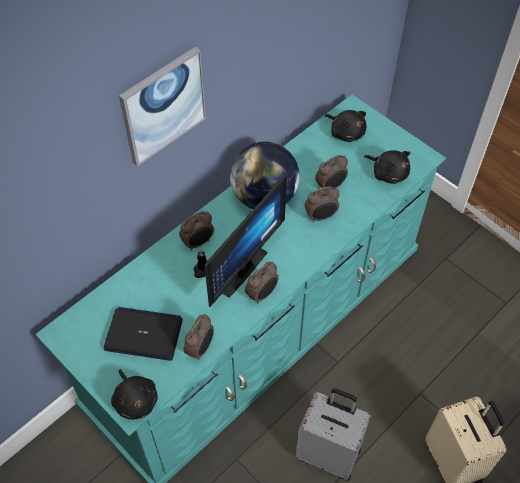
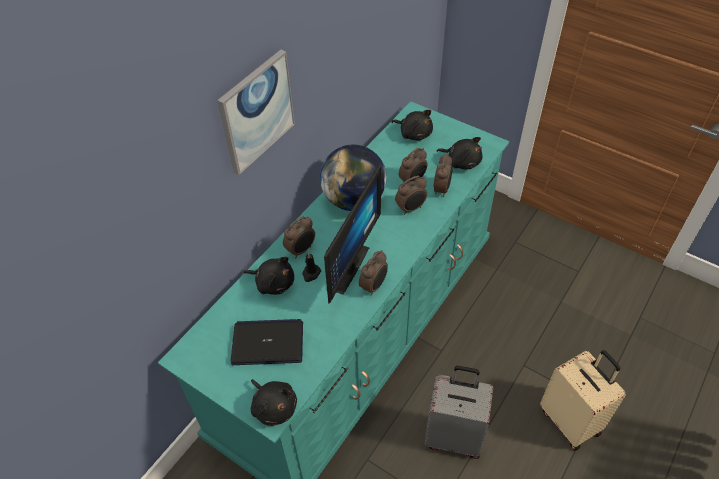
camera: 10 degrees left, 5 degrees down
(163, 273) = (273, 283): none -> black plush toy
(201, 348) = (327, 346): alarm clock -> alarm clock (442, 189)

